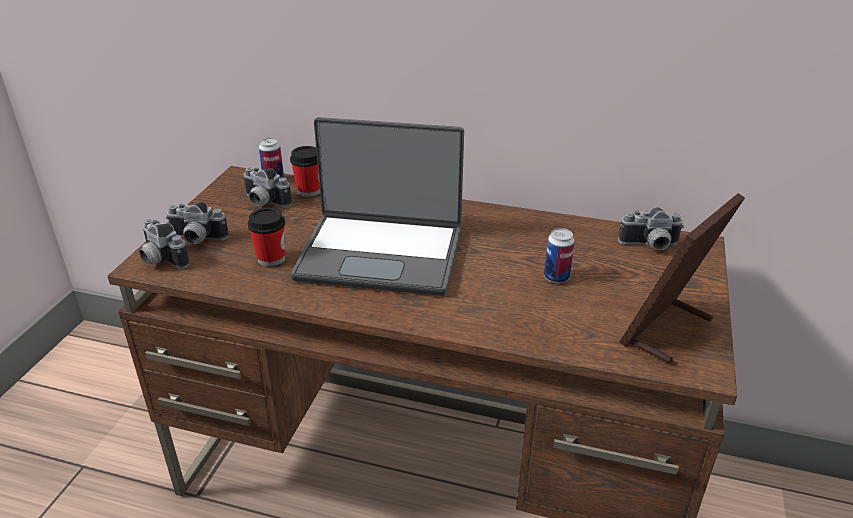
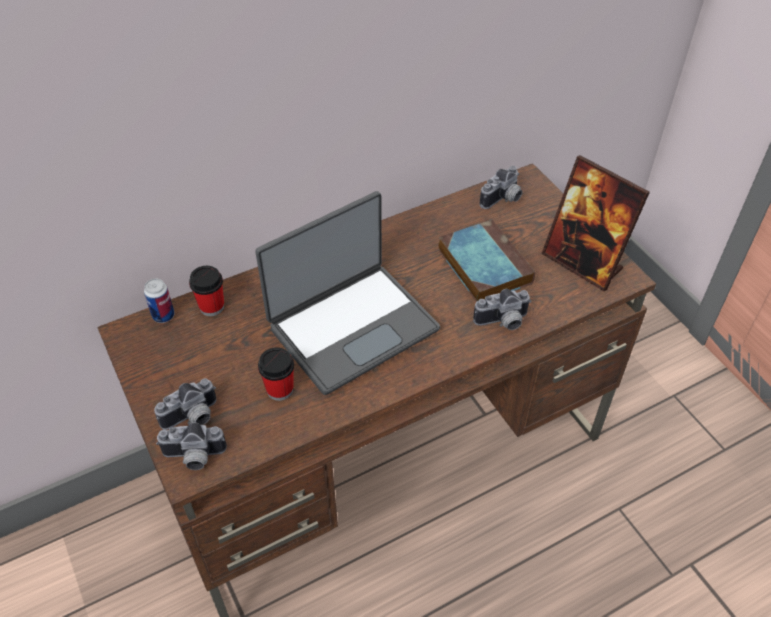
camera: 45 degrees left, 15 degrees up
(263, 202) = (191, 344): camera -> camera (503, 322)
(556, 277) = (482, 265): can -> book
(667, 331) = (582, 263): picture frame -> picture frame turned 45 degrees counterclockwise

